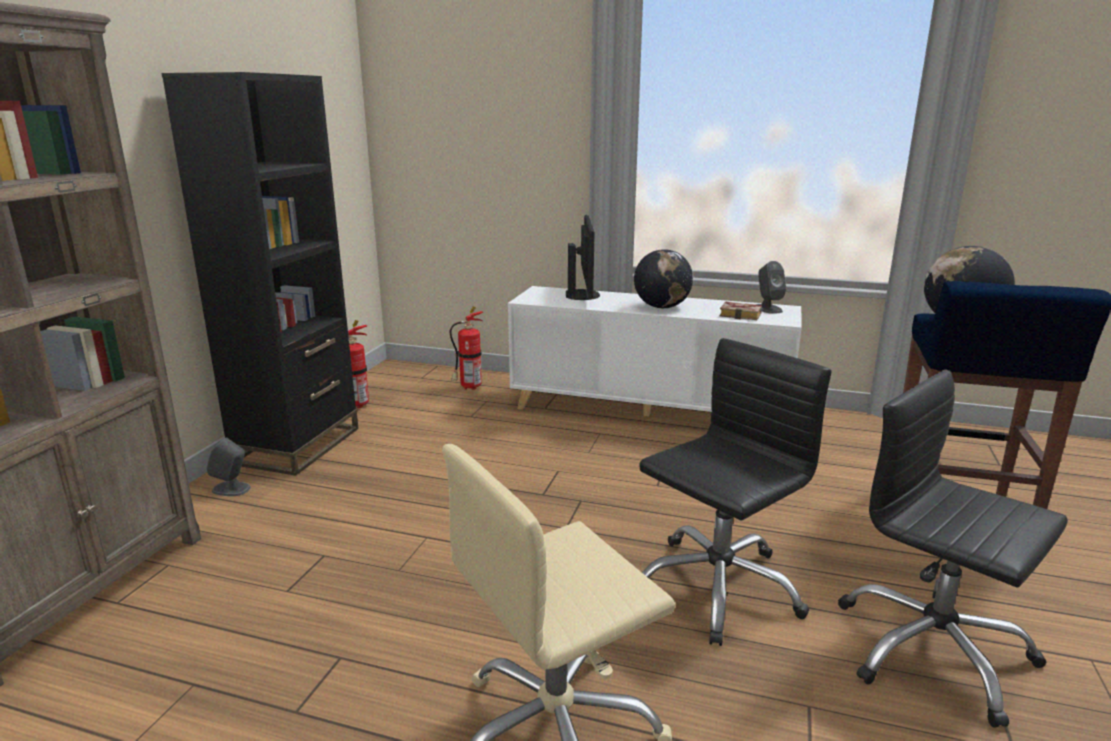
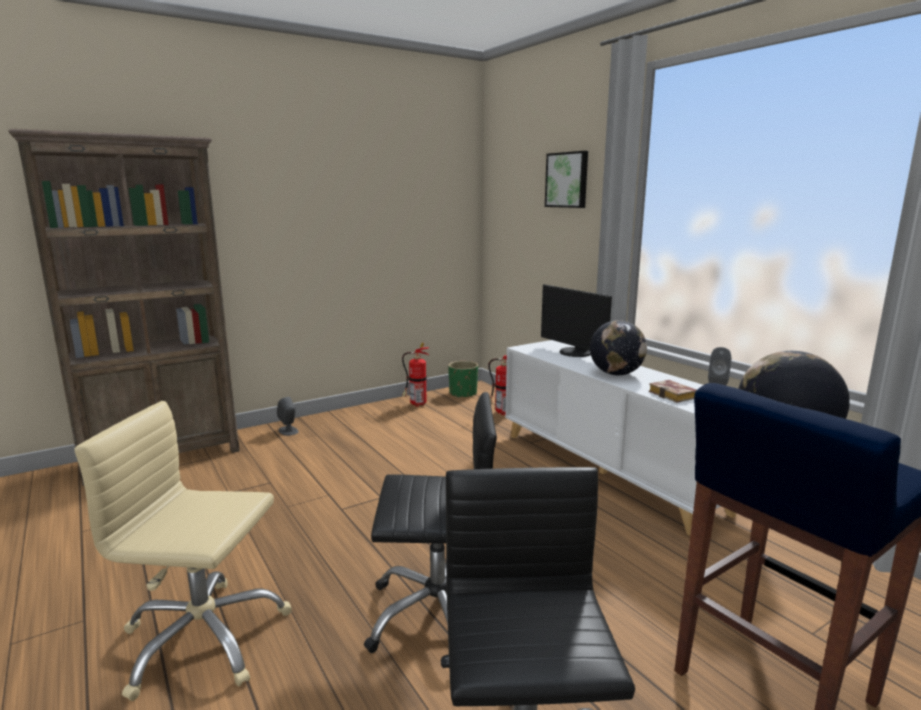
camera: 40 degrees right, 5 degrees down
(297, 445) = (352, 418): black bookcase -> none
(391, 379) = (463, 394): none -> green planter
(521, 93) = (567, 180): none -> picture
(583, 295) = (574, 353): monitor -> monitor turned 105 degrees clockwise

